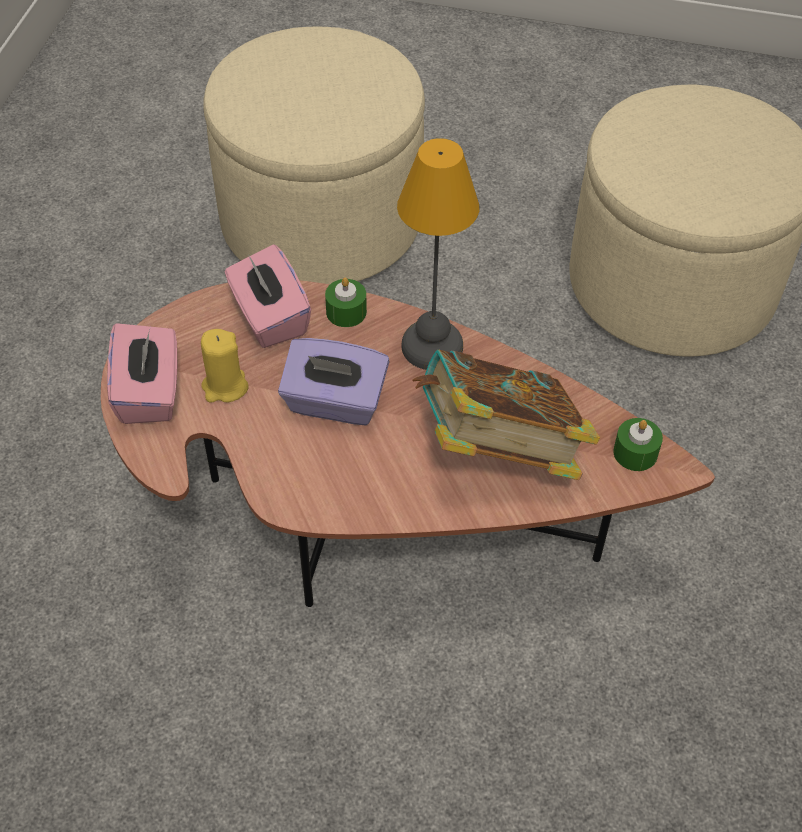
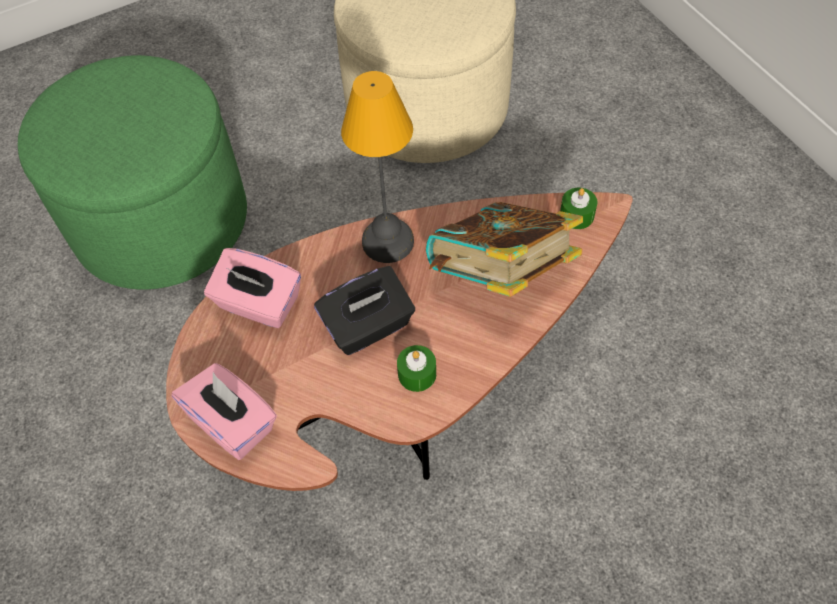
camera: 40 degrees left, 5 degrees up
(225, 387) = (282, 375): yellow candle -> none
(321, 220) = (161, 221): beige ottoman -> green ottoman
(334, 403) = (368, 327): purple tissue box -> black tissue box
(346, 312) = (306, 261): green candle -> green candle (417, 374)

